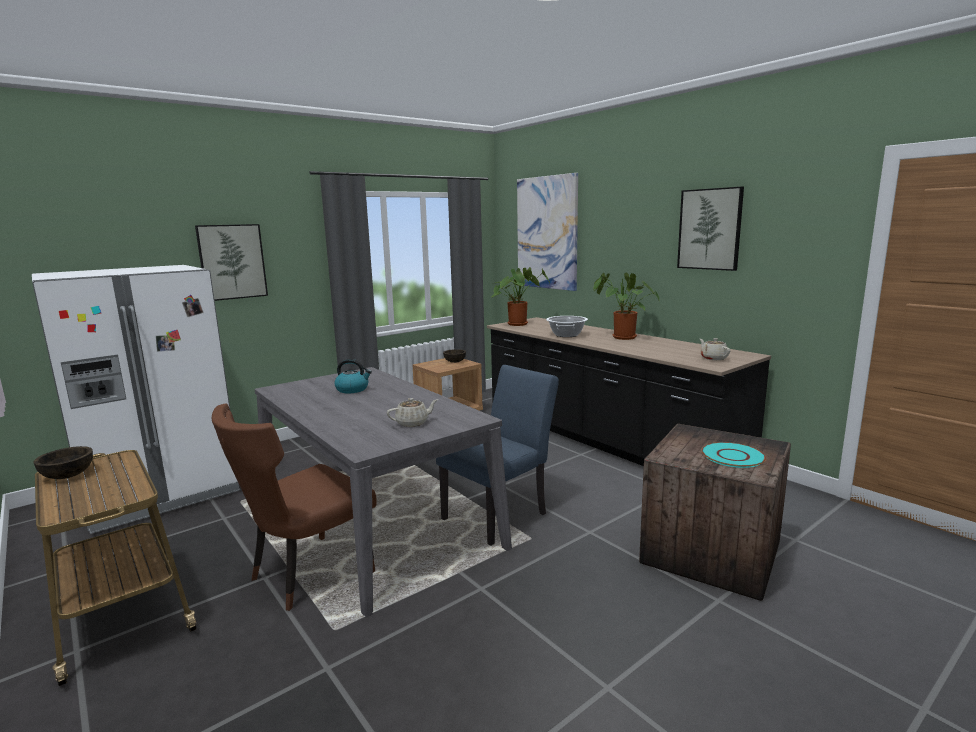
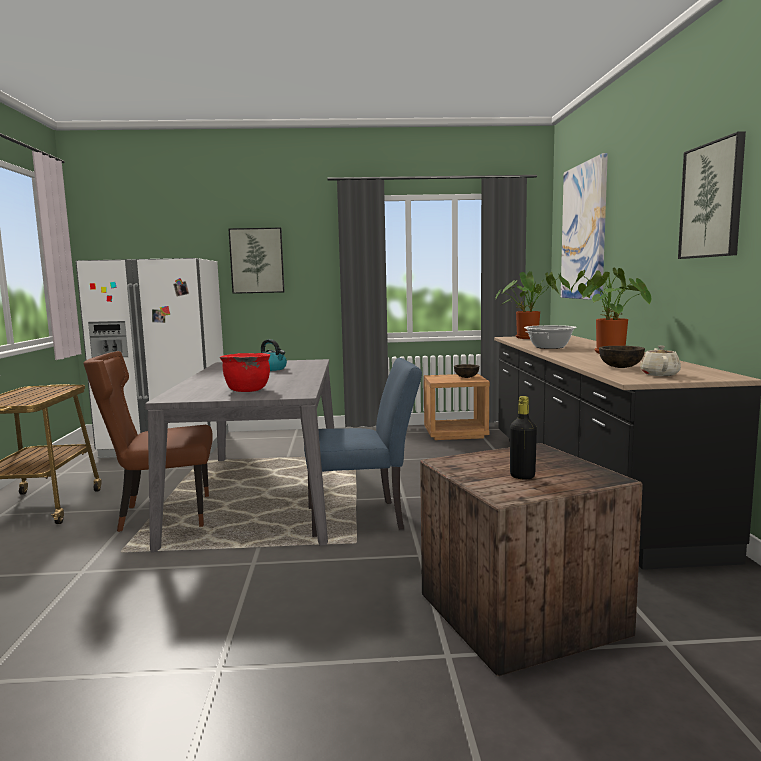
camera: 35 degrees right, 5 degrees down
(68, 475) = (30, 390): brown bowl -> brown bowl (621, 367)
(413, 423) = (247, 390): beige teapot -> red cooking pot
(732, 456) = (522, 476): turquoise plate -> black bottle

